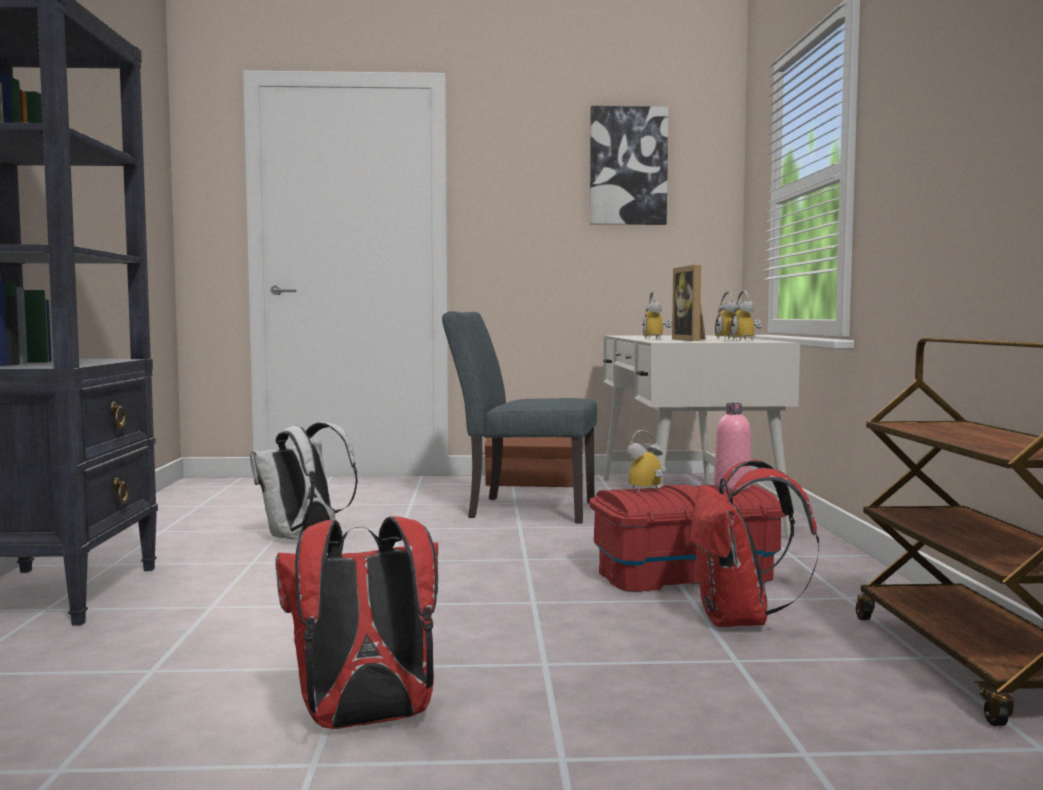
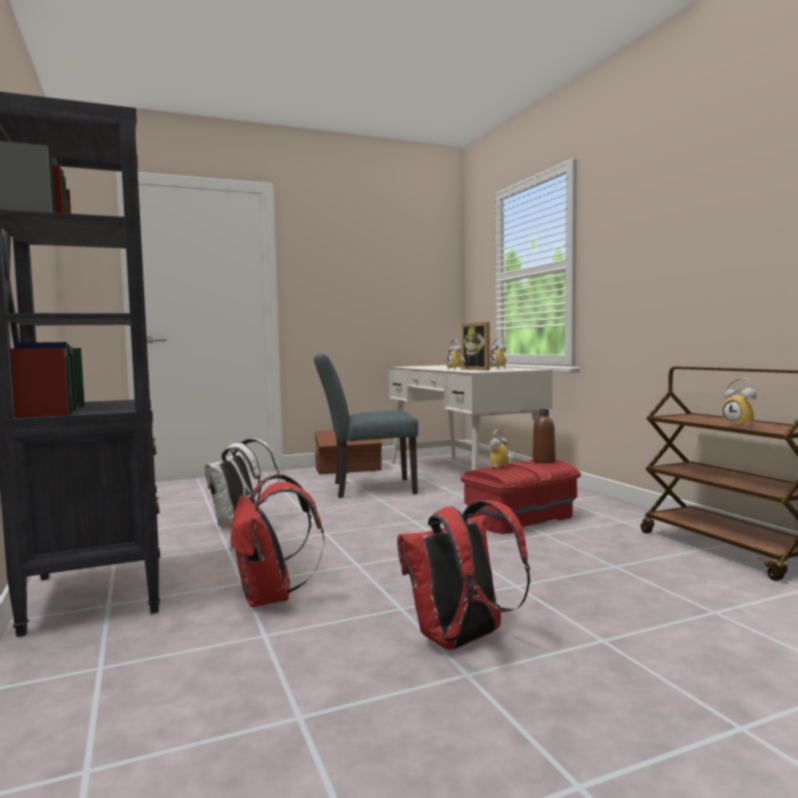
camera: 20 degrees left, 0 degrees up
(628, 166) = (396, 254): picture -> none
(732, 487) = (543, 461): pink bottle -> brown bottle
(739, 620) = (586, 543): red backpack -> red backpack (271, 598)
(747, 341) = (516, 369): alarm clock -> alarm clock (742, 425)

